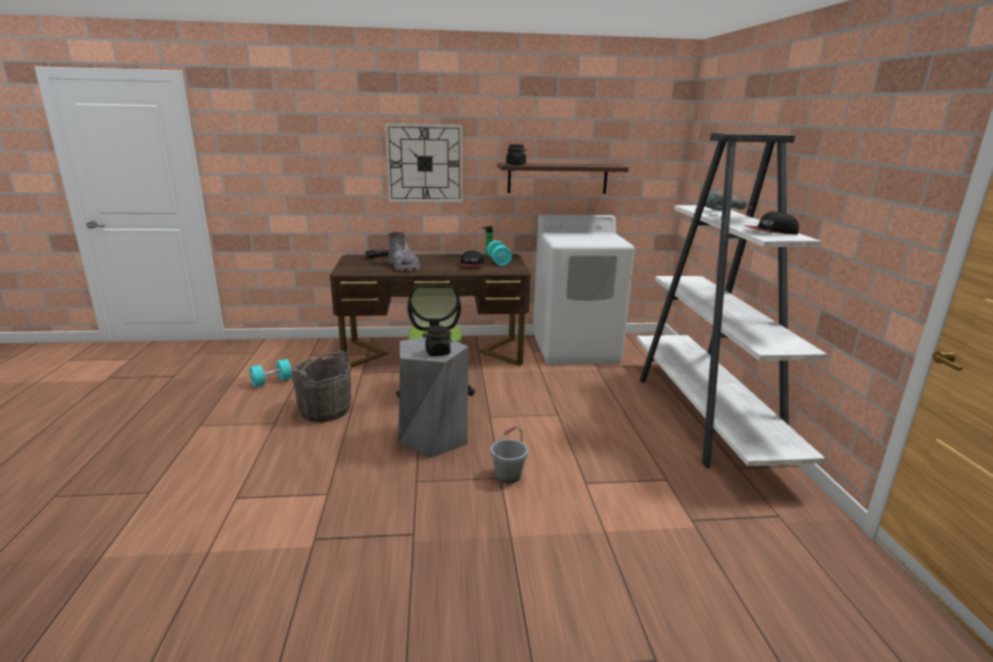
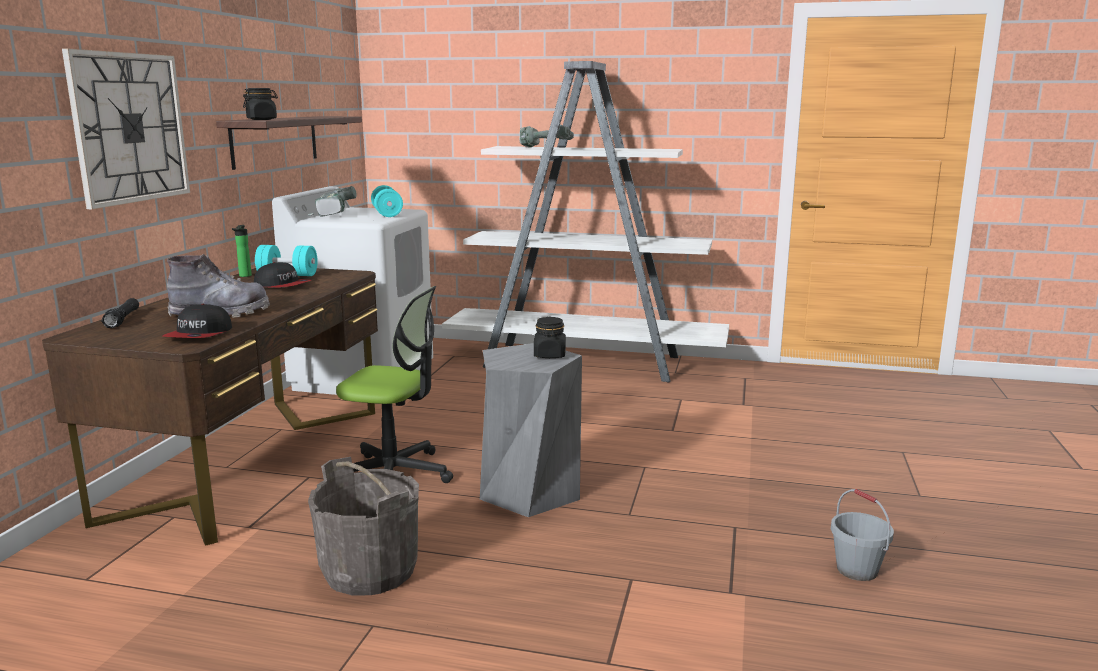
camera: 70 degrees left, 5 degrees down
(272, 381) = (171, 629): turquoise dumbbell -> turquoise dumbbell (387, 214)
(508, 476) = (643, 462): grey bucket -> grey bucket (857, 570)
(573, 232) = (331, 213): none -> power drill
(770, 232) = (646, 149): cap -> cap (199, 335)

